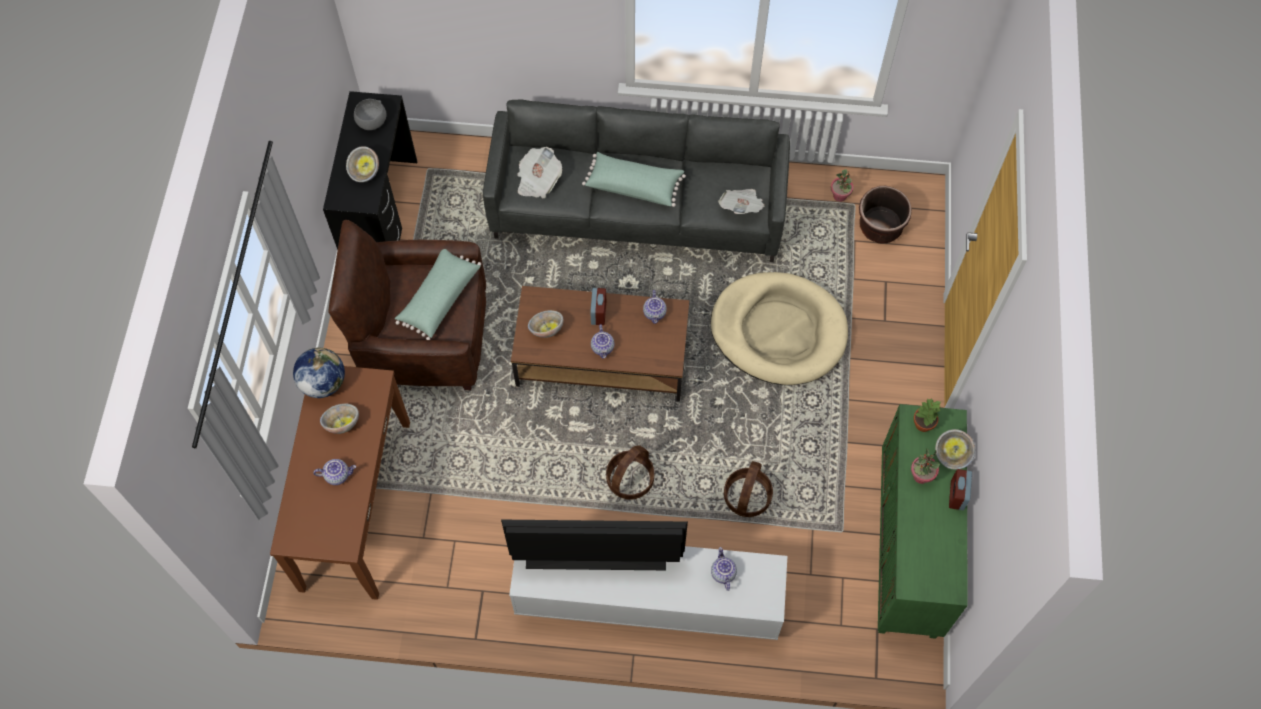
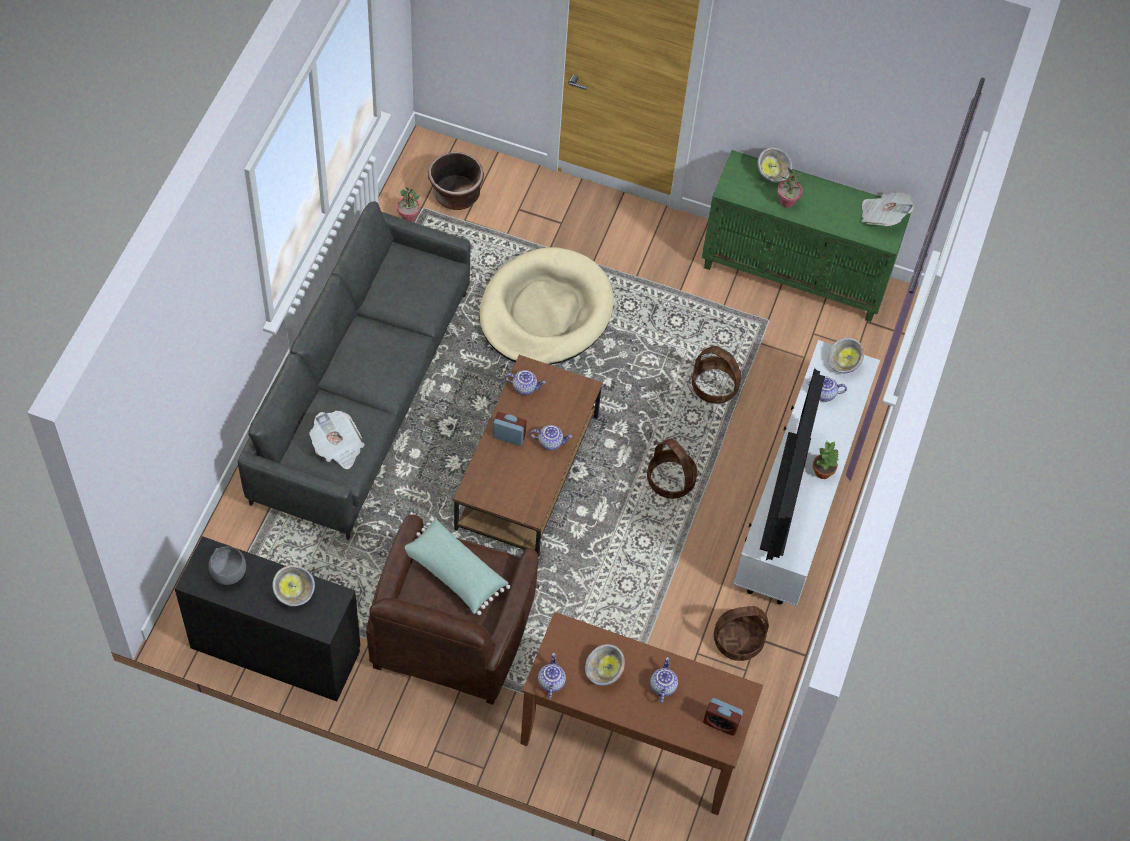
camera: 80 degrees left, 5 degrees down
(323, 383) = (550, 682): globe -> teapot
(476, 574) = (738, 640): none -> basket
(546, 329) = (513, 488): bowl -> bowl (843, 363)
(634, 185) = (374, 362): green pillow -> none
(741, 207) = (434, 276): newspaper -> newspaper (883, 216)
(923, 424) = (737, 184): potted plant -> potted plant (823, 471)
(957, 495) = (811, 182): alarm clock -> alarm clock (721, 723)

